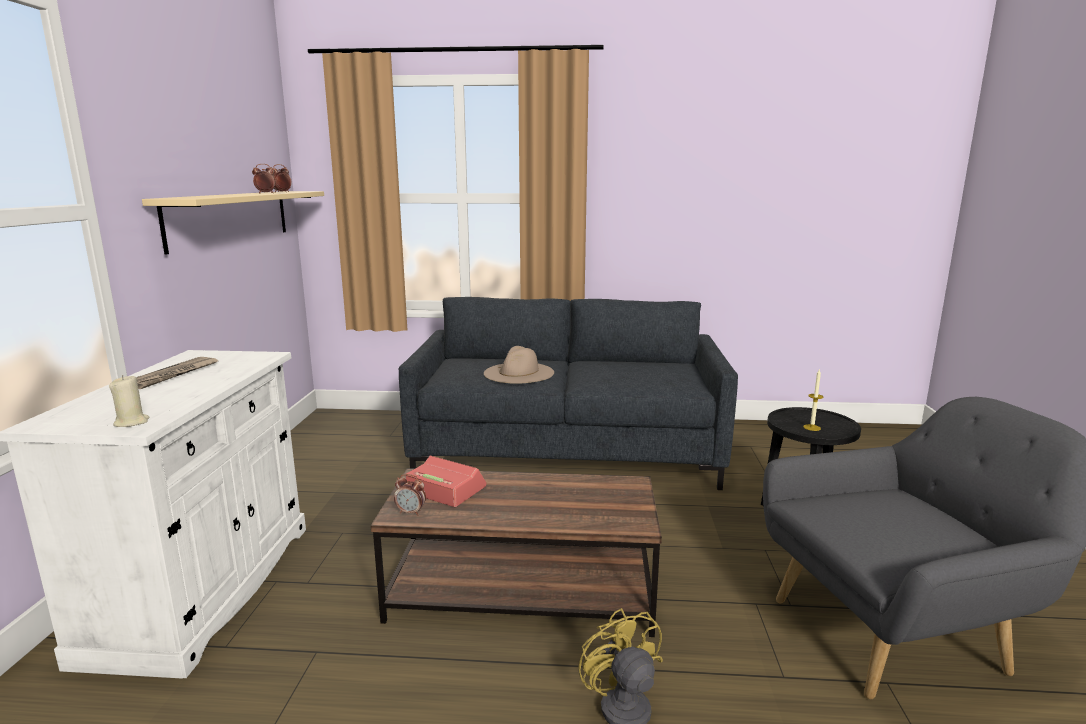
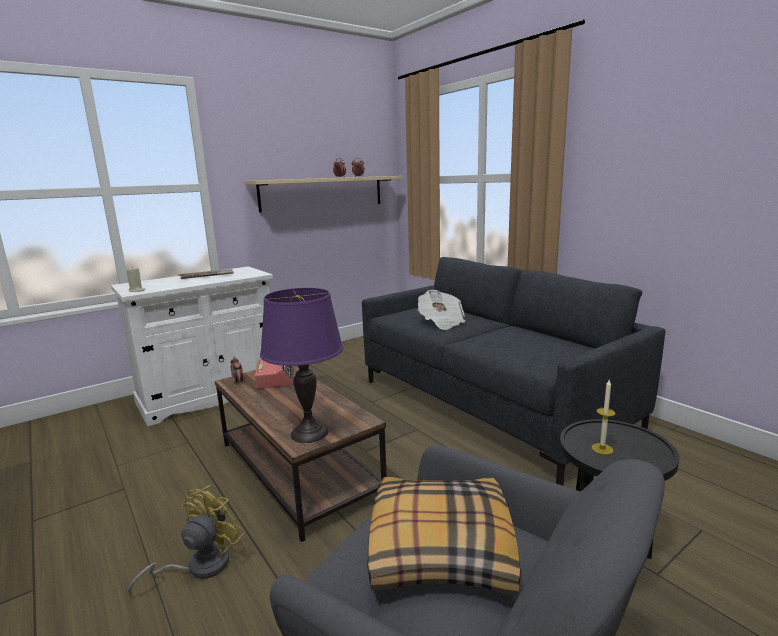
camera: 50 degrees right, 0 degrees up
(519, 373) = (441, 322): beige hat -> newspaper
(621, 513) = (309, 433): none -> purple table lamp
(886, 516) = (439, 546): none -> pillow

